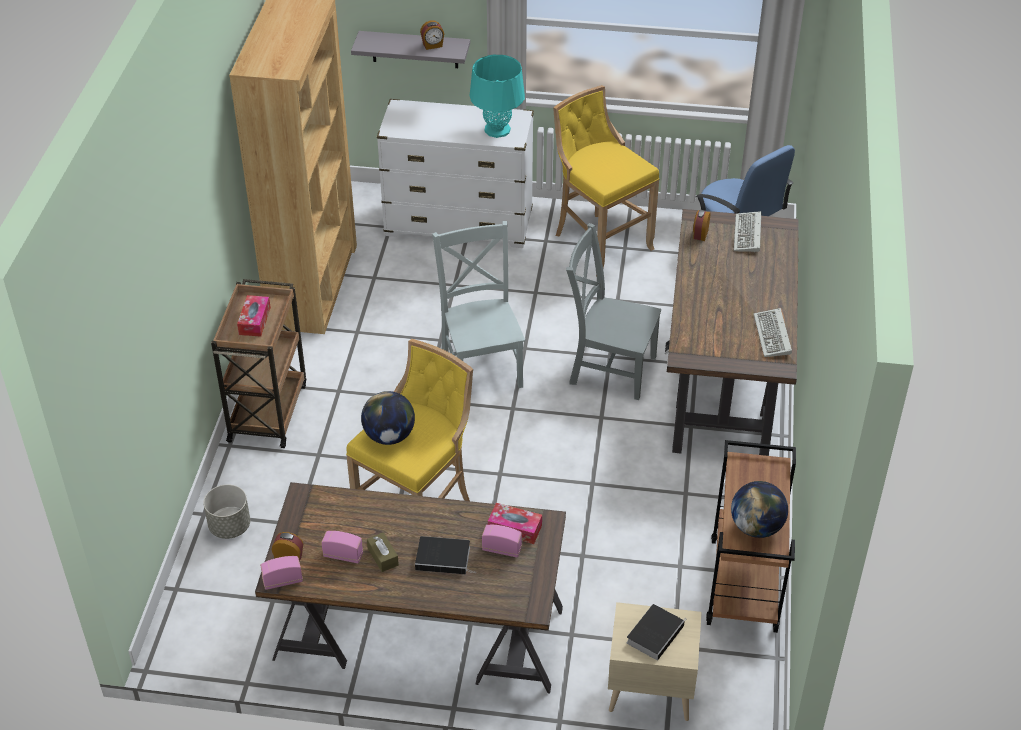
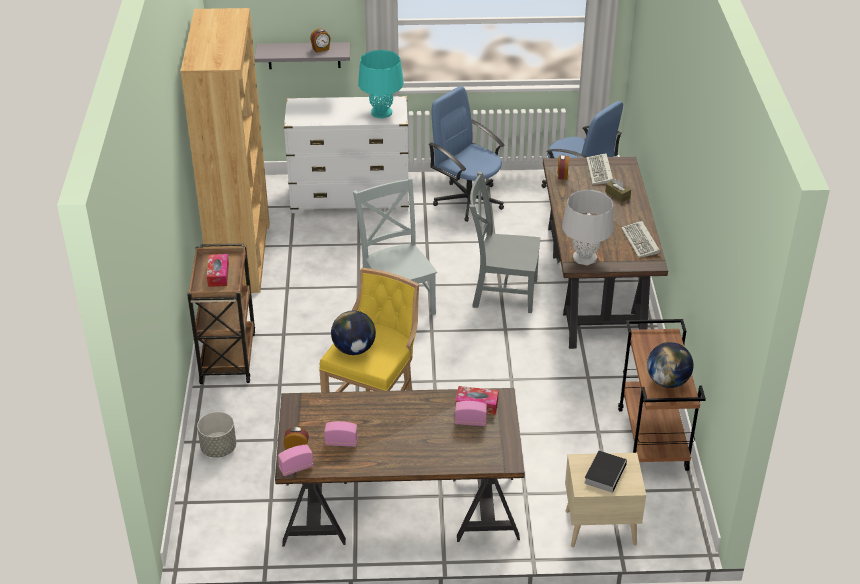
camera: 10 degrees left, 5 degrees down
(383, 557) = (374, 439): brown tissue box -> brown tissue box (617, 195)
(444, 558) = (426, 434): book -> none
(599, 242) = (468, 200): yellow stool -> blue office chair
(698, 349) = (585, 257): none -> grey table lamp

